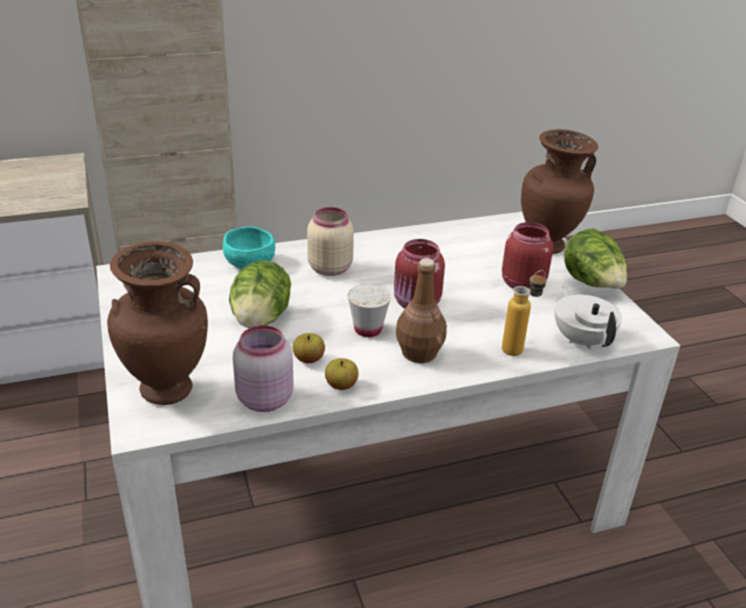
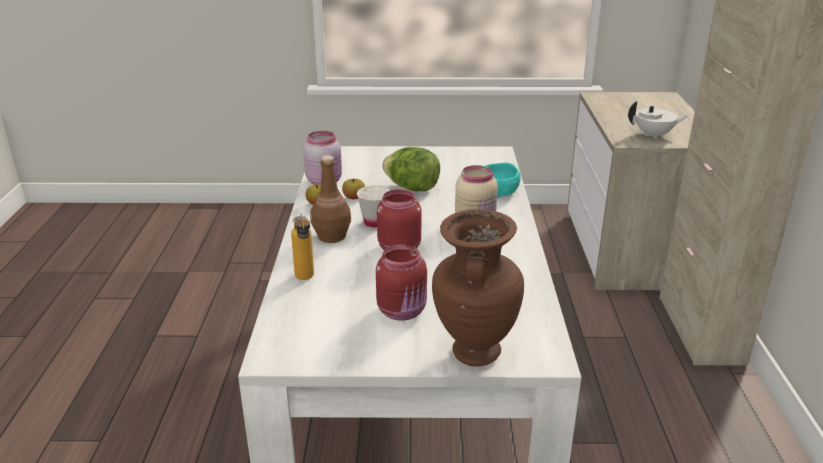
camera: 110 degrees right, 5 degrees down
(167, 392) = (353, 158): brown vase -> none
(582, 339) = (291, 316): white teapot -> white teapot (654, 135)
(592, 284) = (378, 358): lettuce -> none

